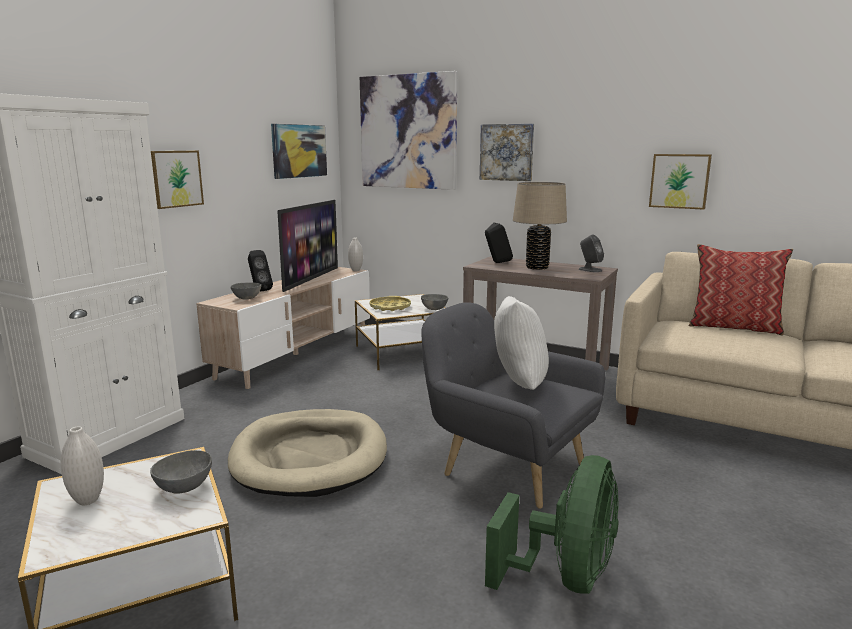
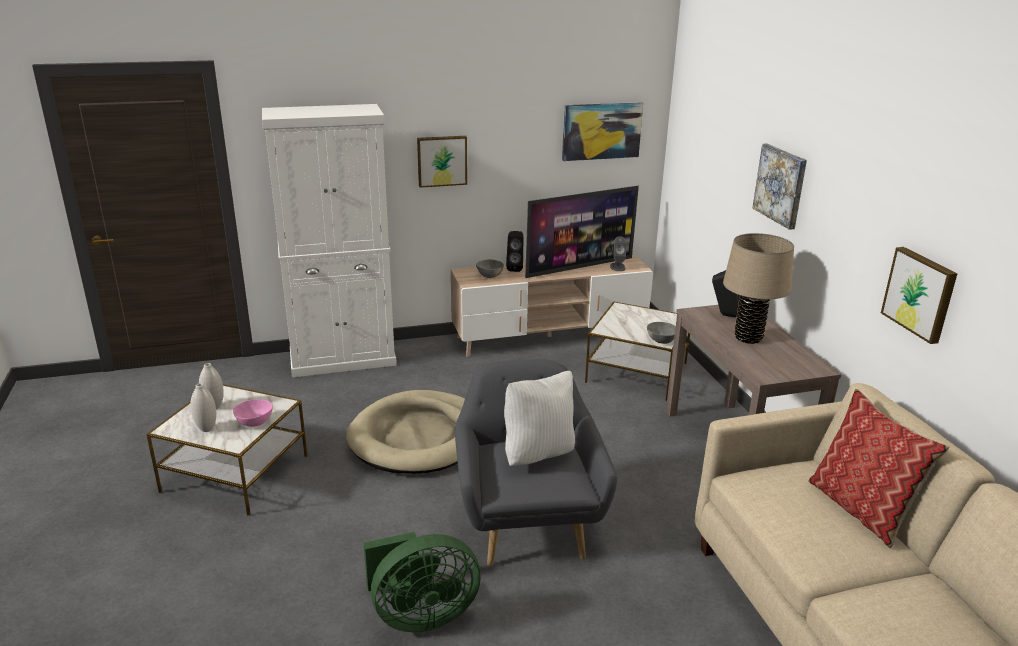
camera: 45 degrees right, 10 degrees up
(185, 487) = (255, 423): grey bowl -> pink bowl
(356, 270) = (640, 267): white vase -> white vase (207, 429)
(390, 307) = (625, 323): yellow tray -> none
(408, 132) = (713, 128): picture -> none
(590, 270) = (798, 364): grey speaker -> grey speaker (617, 267)

